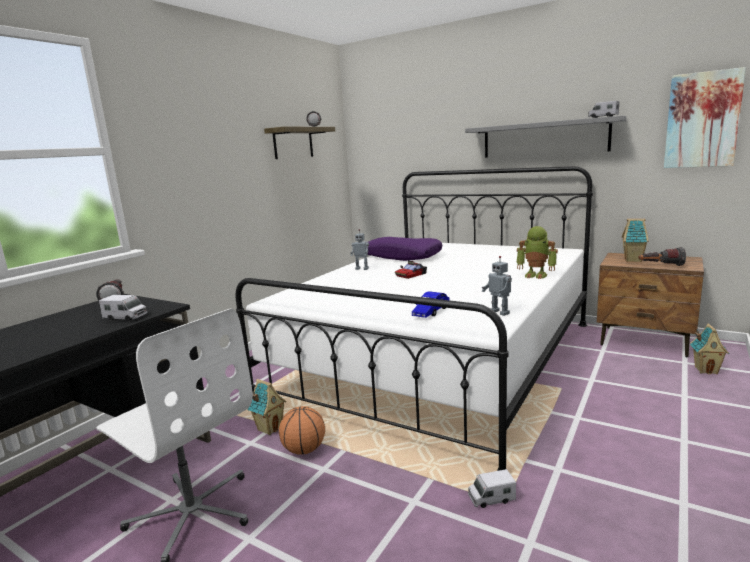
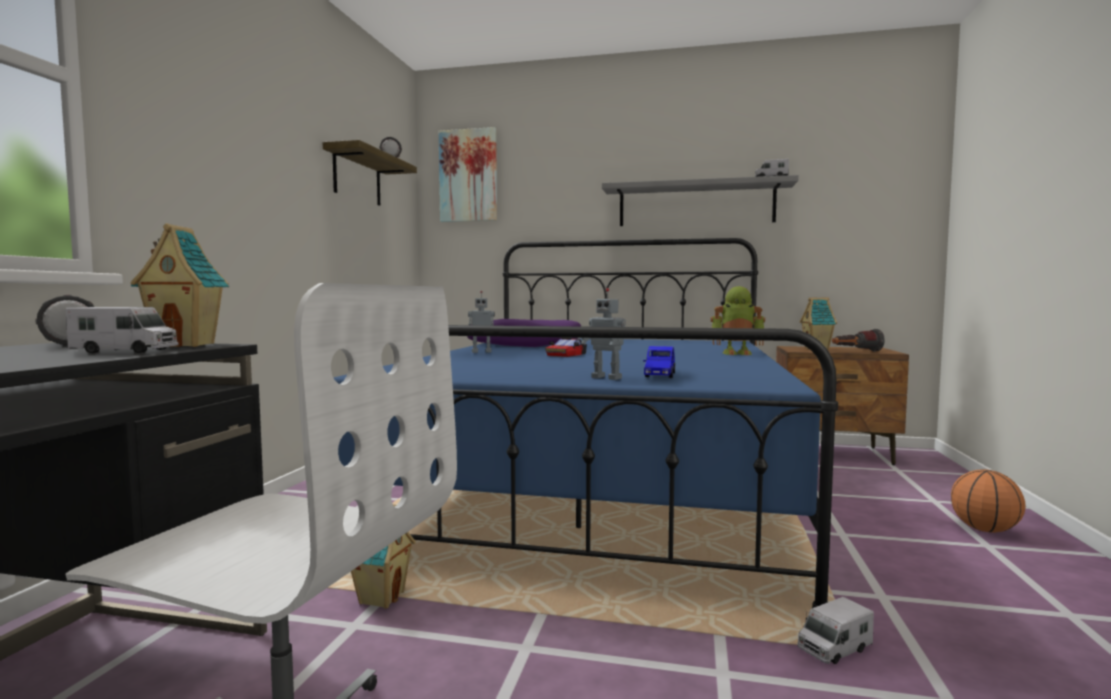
camera: 20 degrees left, 10 degrees down
(304, 450) = (469, 623): basketball -> basketball (984, 530)
(439, 359) = (599, 485): white bed -> blue bed
(500, 312) = (757, 374): toy robot -> toy robot (607, 378)
(702, 120) = (874, 190): picture -> picture (468, 176)
(706, 370) = (927, 475): toy house -> toy house (187, 345)

